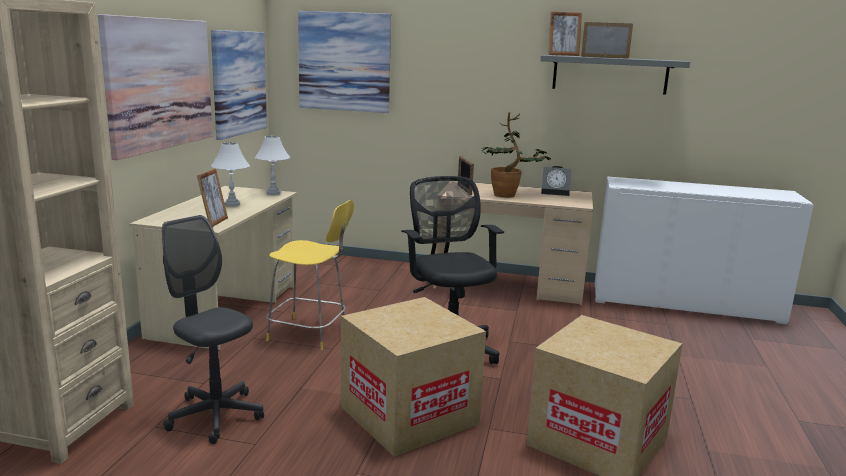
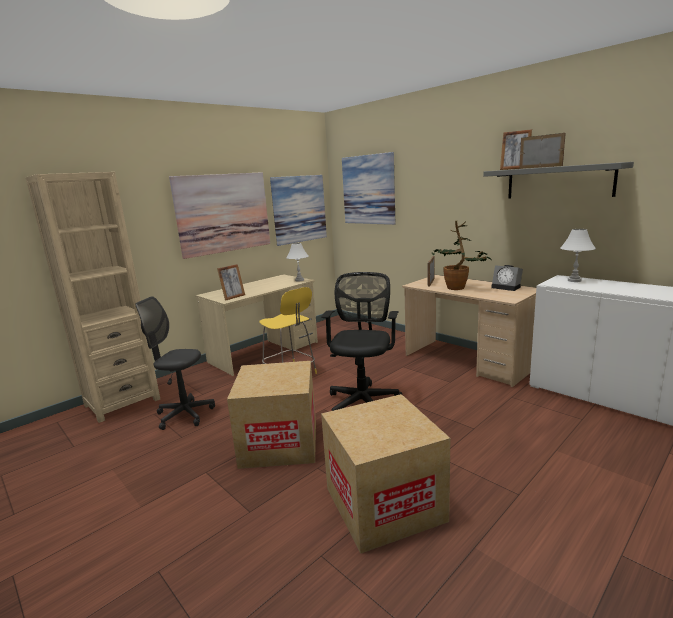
camera: 35 degrees right, 0 degrees up
(215, 416) = (185, 415): grey office chair -> grey office chair turned 60 degrees counterclockwise
(232, 204) = (263, 286): white table lamp -> white table lamp (574, 280)

